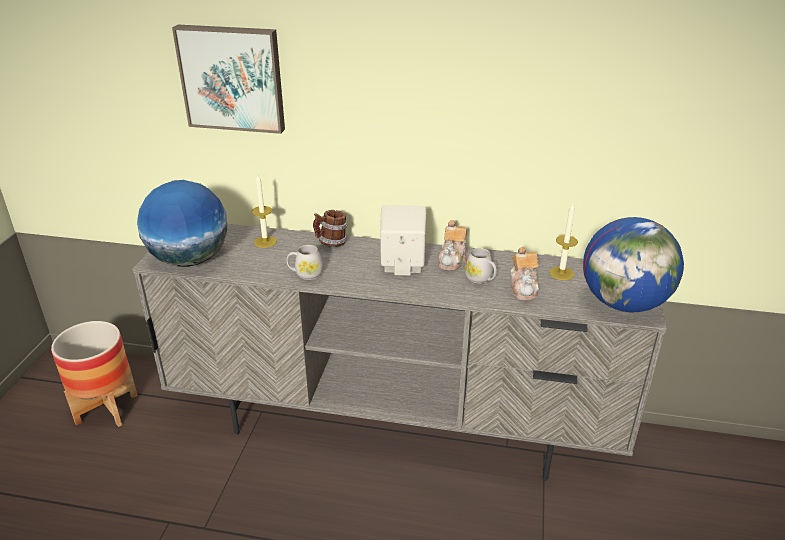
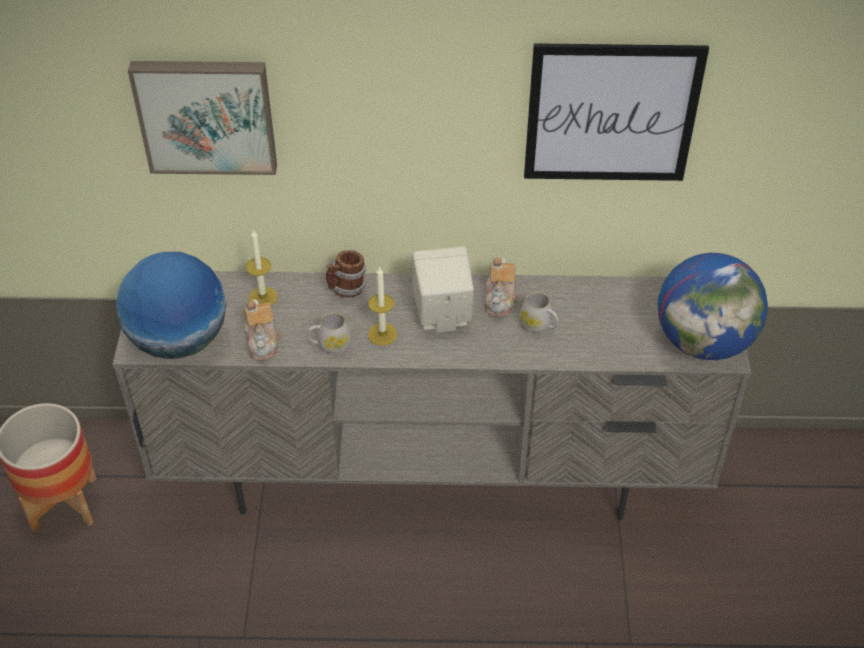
camera: 10 degrees left, 15 degrees up
(524, 288) = (590, 333): teapot -> teapot (263, 341)
(551, 92) = (611, 113): none -> picture
(561, 273) = (630, 304): candle -> candle (382, 334)

